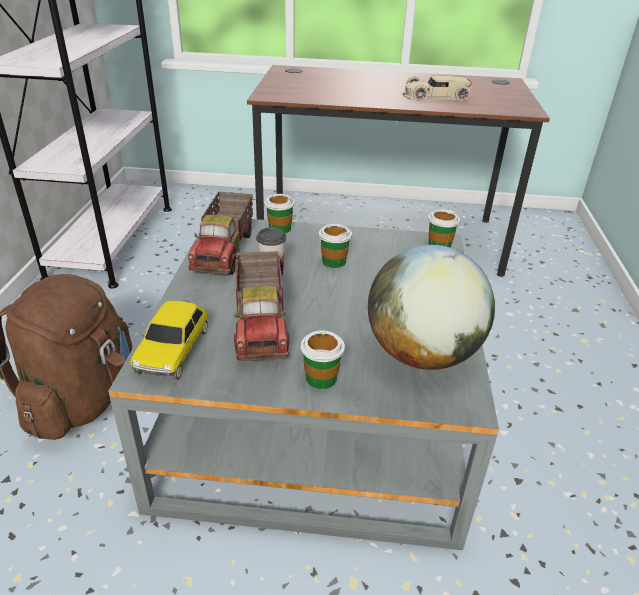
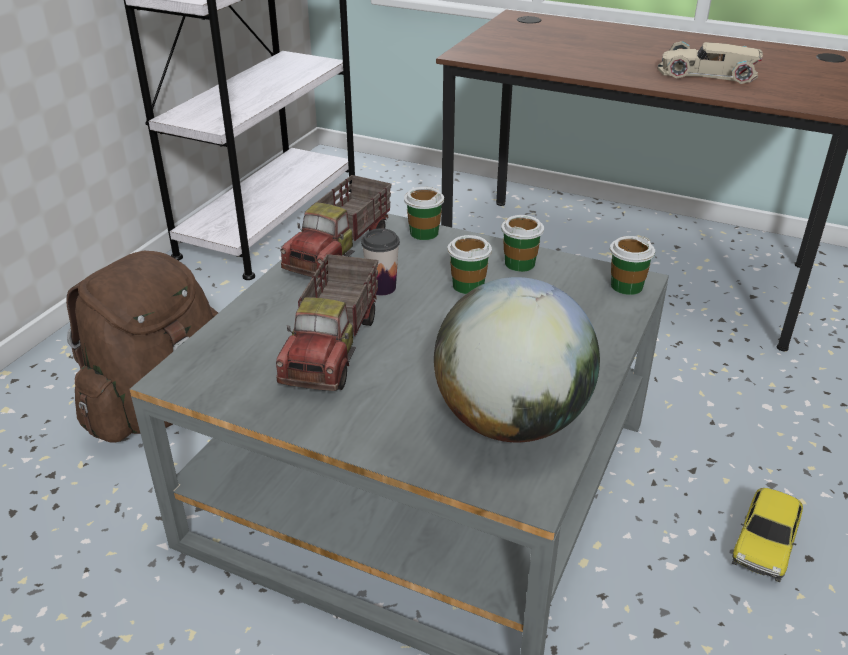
camera: 20 degrees right, 0 degrees up
(174, 350) = (219, 358): toy car -> toy car (765, 543)
(321, 378) = (367, 424): cup -> cup (520, 263)

